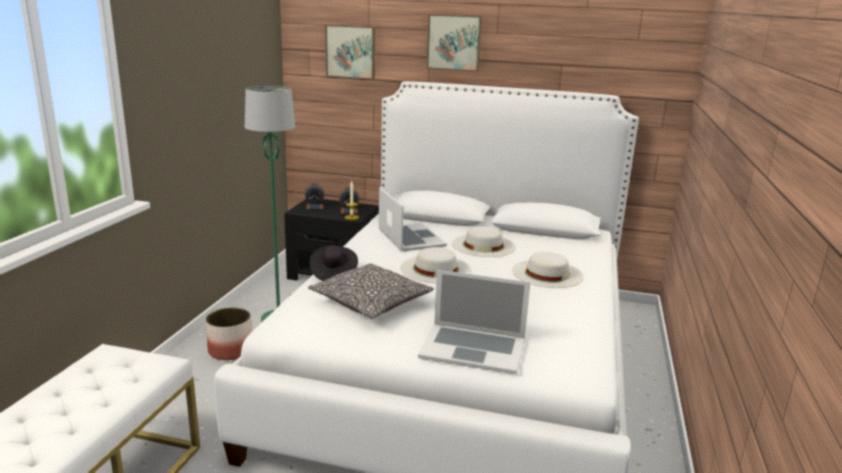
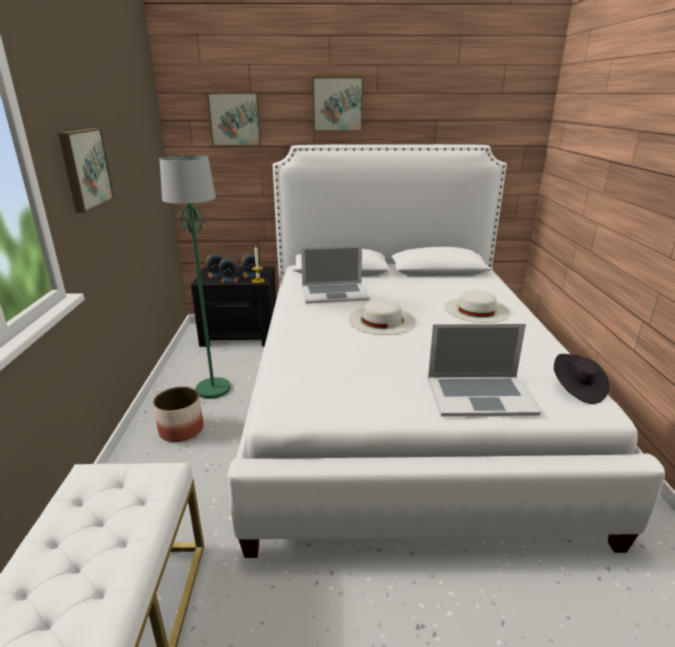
camera: 15 degrees left, 5 degrees up
(175, 93) = (84, 168): none -> picture
(324, 213) = (230, 279): none -> alarm clock
(333, 273) = (291, 340): black hat -> black hat (577, 389)
(371, 302) = (351, 364): pillow -> none
(410, 237) = (334, 293): laptop -> laptop turned 120 degrees clockwise
(483, 245) = (402, 291): white hat -> none

